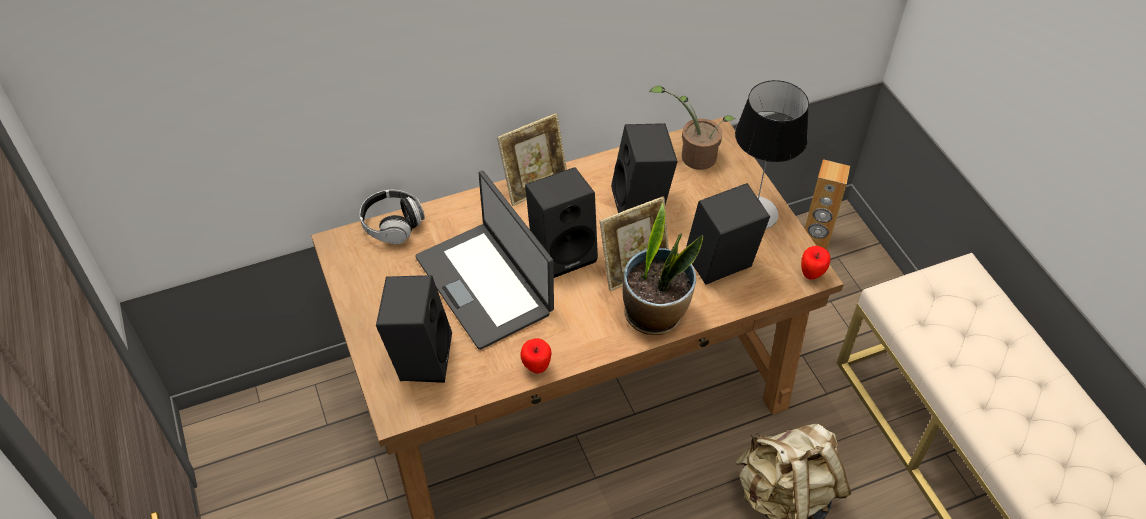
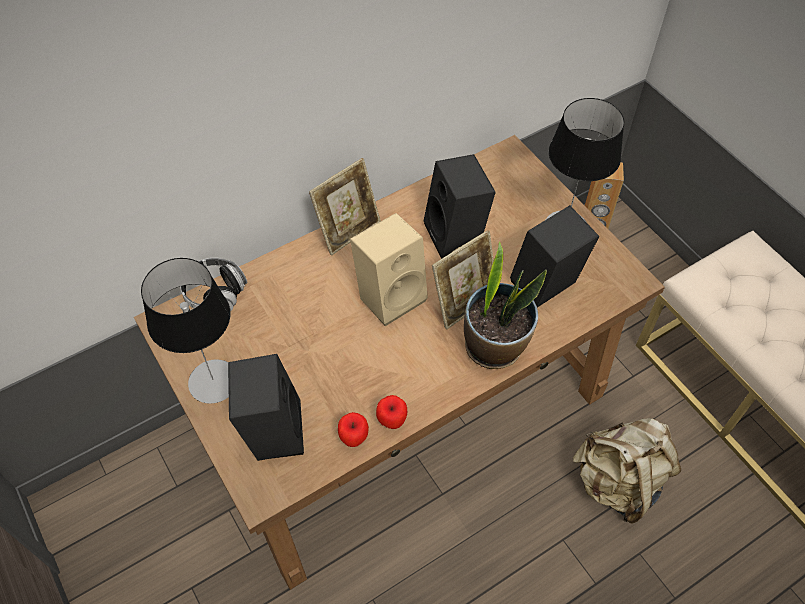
camera: 10 degrees left, 5 degrees up
(374, 304) = (213, 381): none -> table lamp
(485, 284) = (322, 342): laptop -> none
(563, 251) = (391, 295): black speaker -> beige speaker
(693, 155) = (494, 178): potted plant -> none
(811, 275) = (633, 282): apple -> apple (354, 439)

